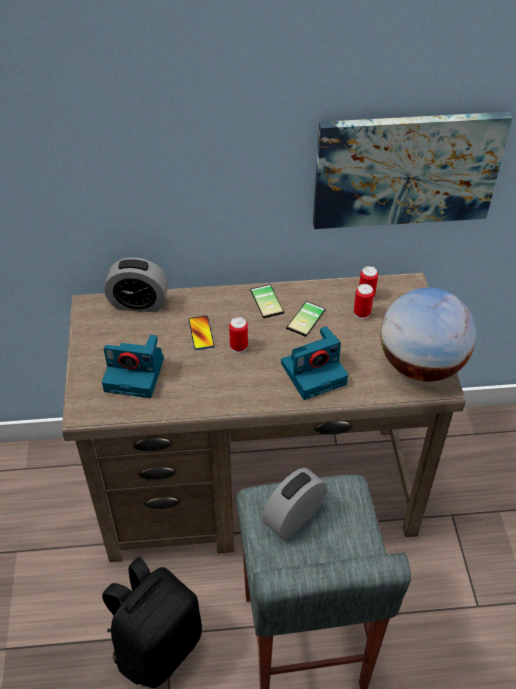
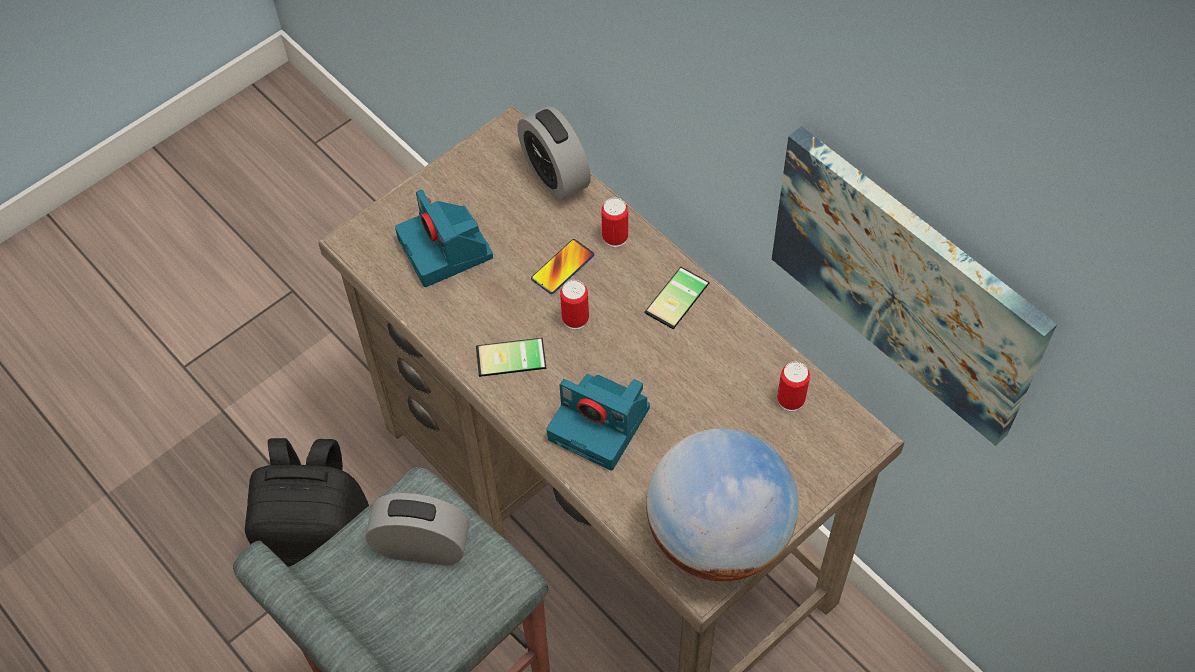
camera: 55 degrees right, 10 degrees up
(308, 320) = (685, 362): phone -> phone (511, 361)
(362, 313) = (752, 414): can -> can (615, 237)

